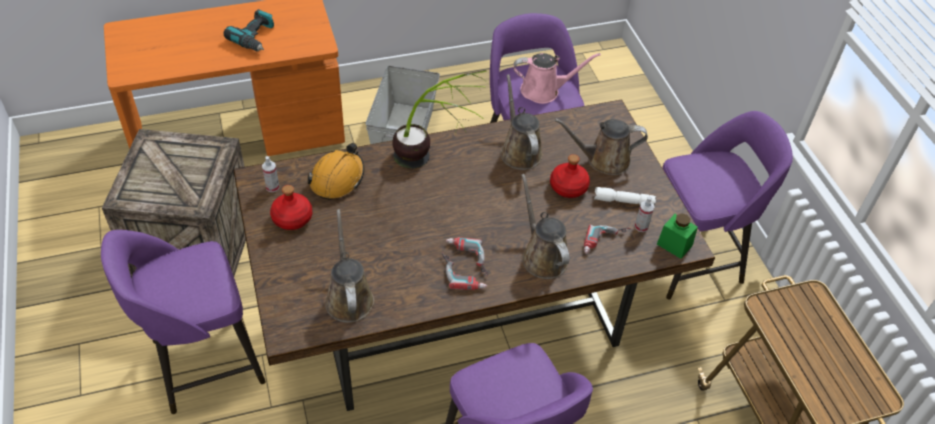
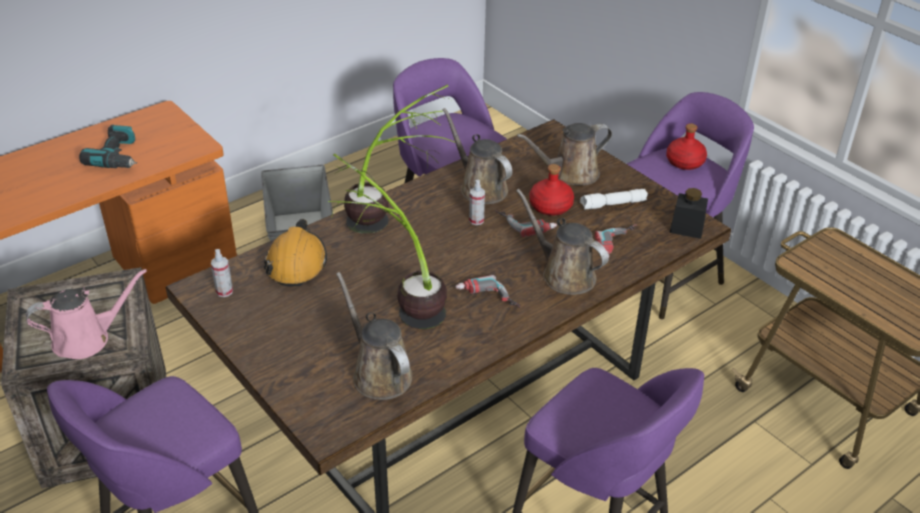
camera: 20 degrees left, 10 degrees down
(293, 218) = (267, 315): red bottle -> red bottle (685, 162)
(395, 240) = (397, 303): none -> potted plant
(464, 273) = (492, 313): power drill -> power drill (526, 222)
(544, 90) = (463, 137): pink watering can -> pink watering can (87, 339)
(641, 227) = (645, 221): spray bottle -> spray bottle (476, 220)
(674, 245) = (686, 228): green jar -> black jar

